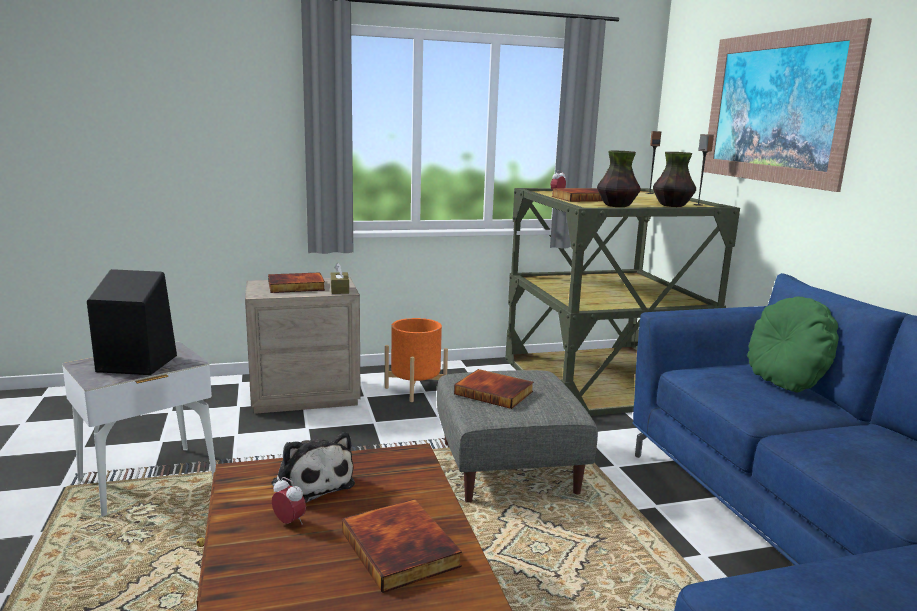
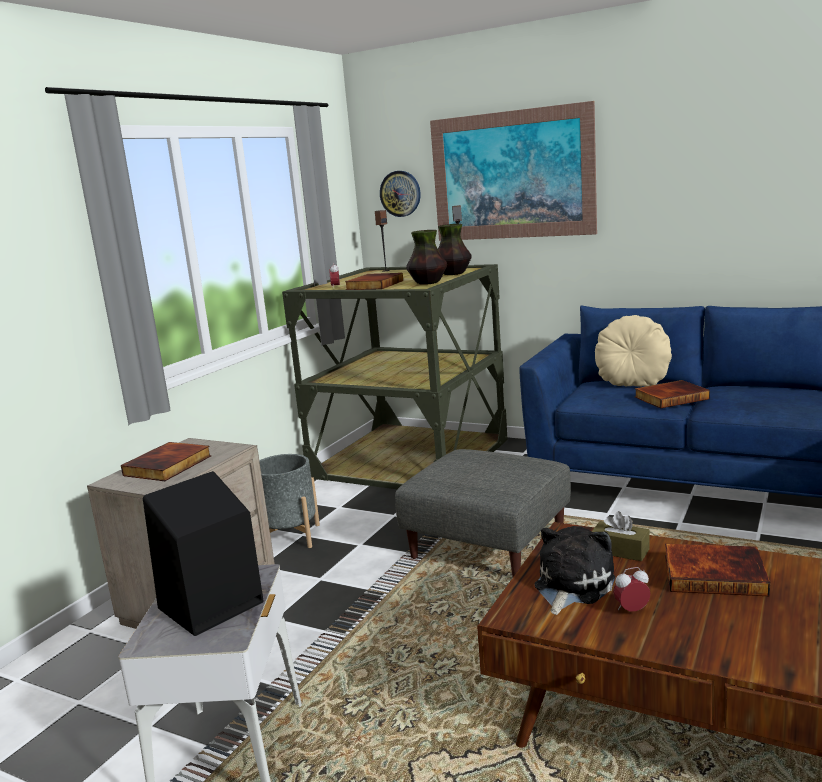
camera: 45 degrees left, 0 degrees up
(311, 483) = (571, 586): plush toy -> plush toy turned 60 degrees counterclockwise
(339, 289) = (223, 449): brown tissue box -> brown tissue box (620, 550)
(415, 389) = (290, 537): orange planter -> grey planter
(495, 392) = (475, 477): book -> book (671, 397)
(687, 117) = (400, 193): none -> wall clock
(784, 383) = (633, 384): green pillow -> beige pillow

